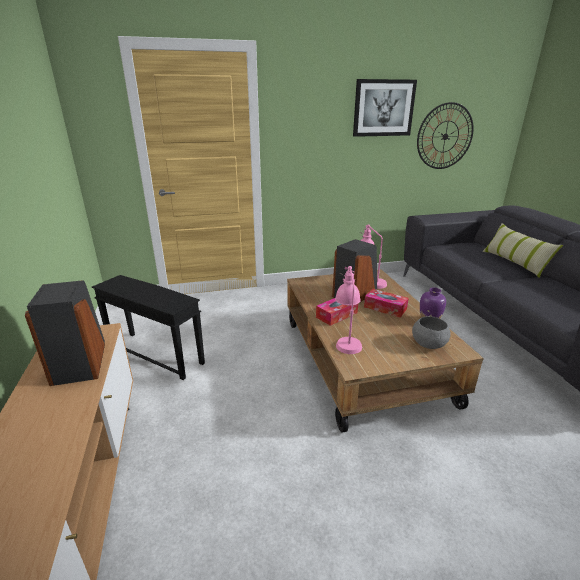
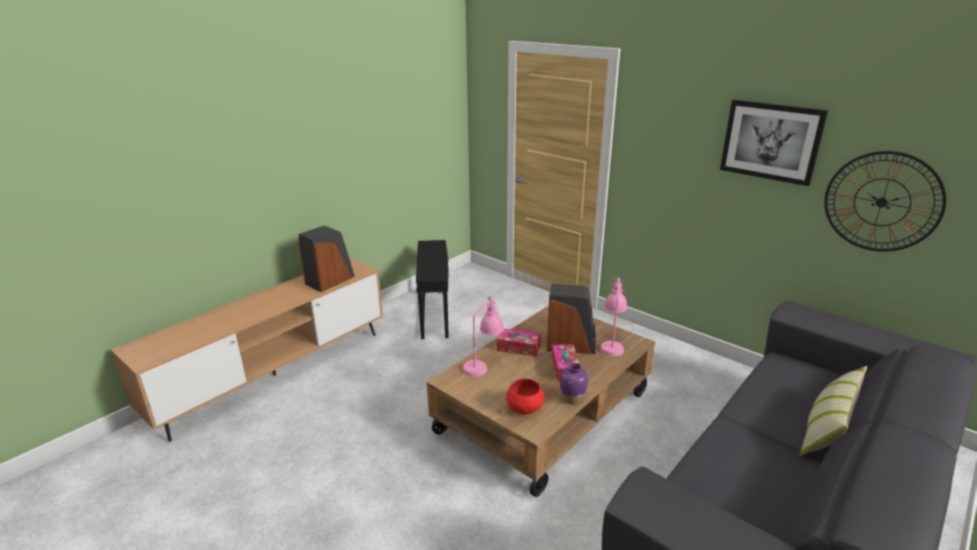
camera: 55 degrees right, 0 degrees up
(428, 344) = (524, 408): grey bowl -> red bowl

